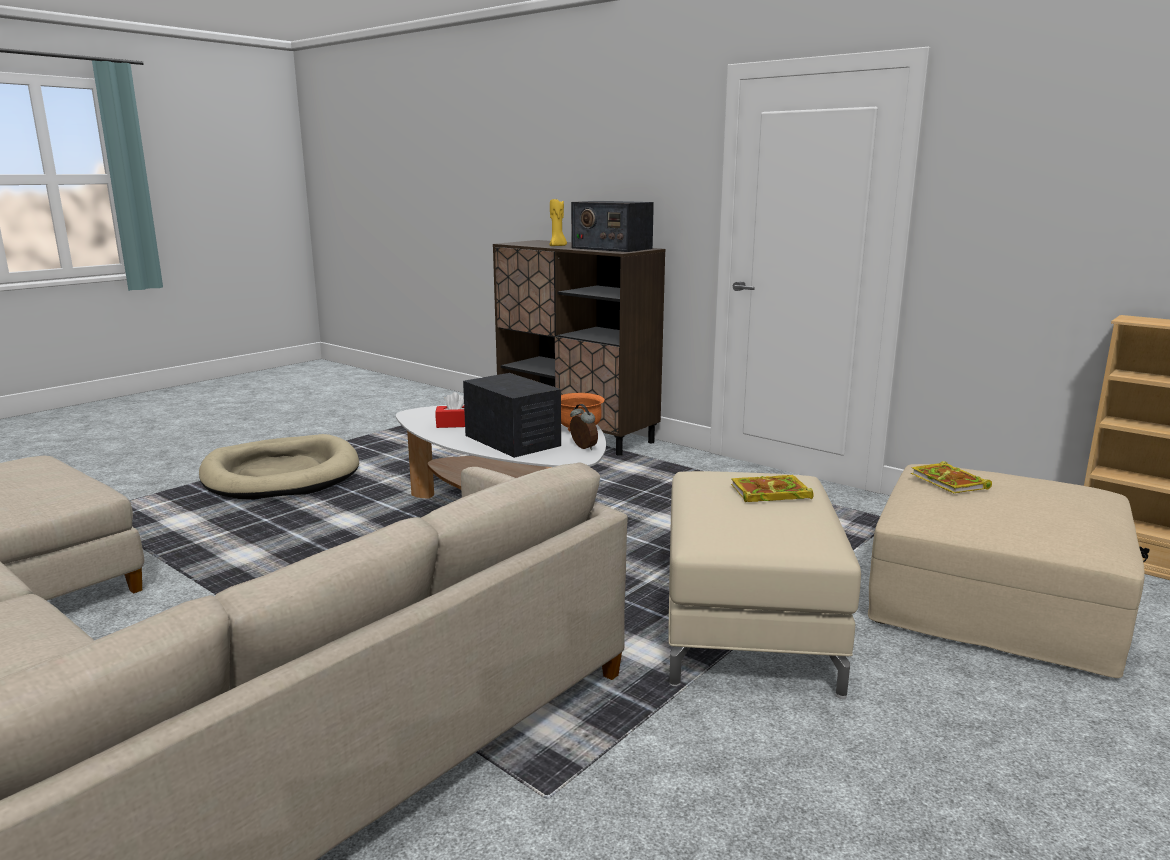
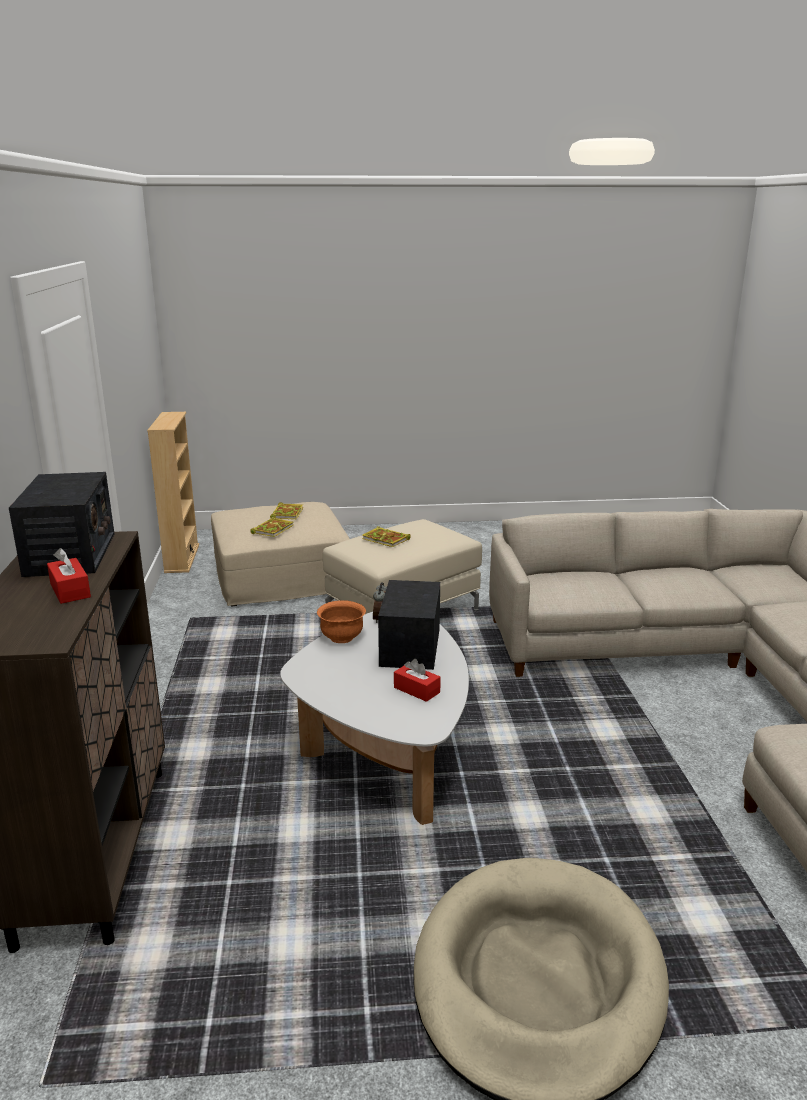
camera: 135 degrees left, 5 degrees up
(557, 246) = (70, 590): yellow candle -> red tissue box
(1027, 506) = (287, 513): none -> book

